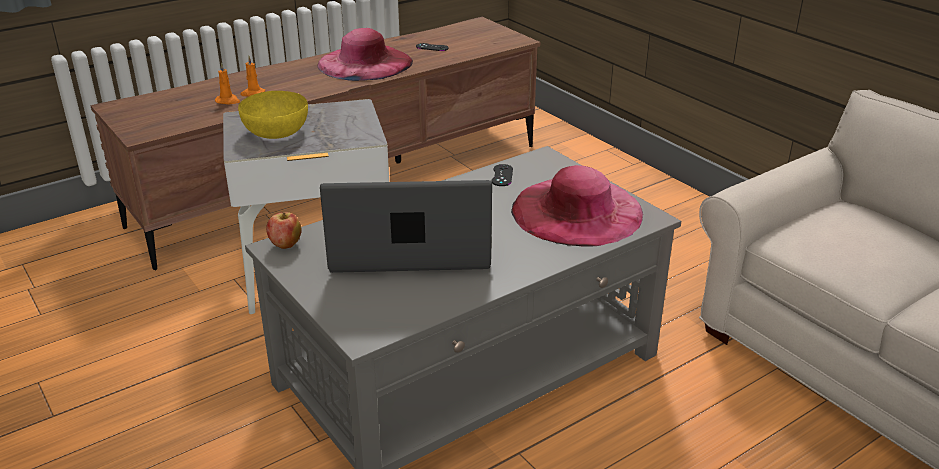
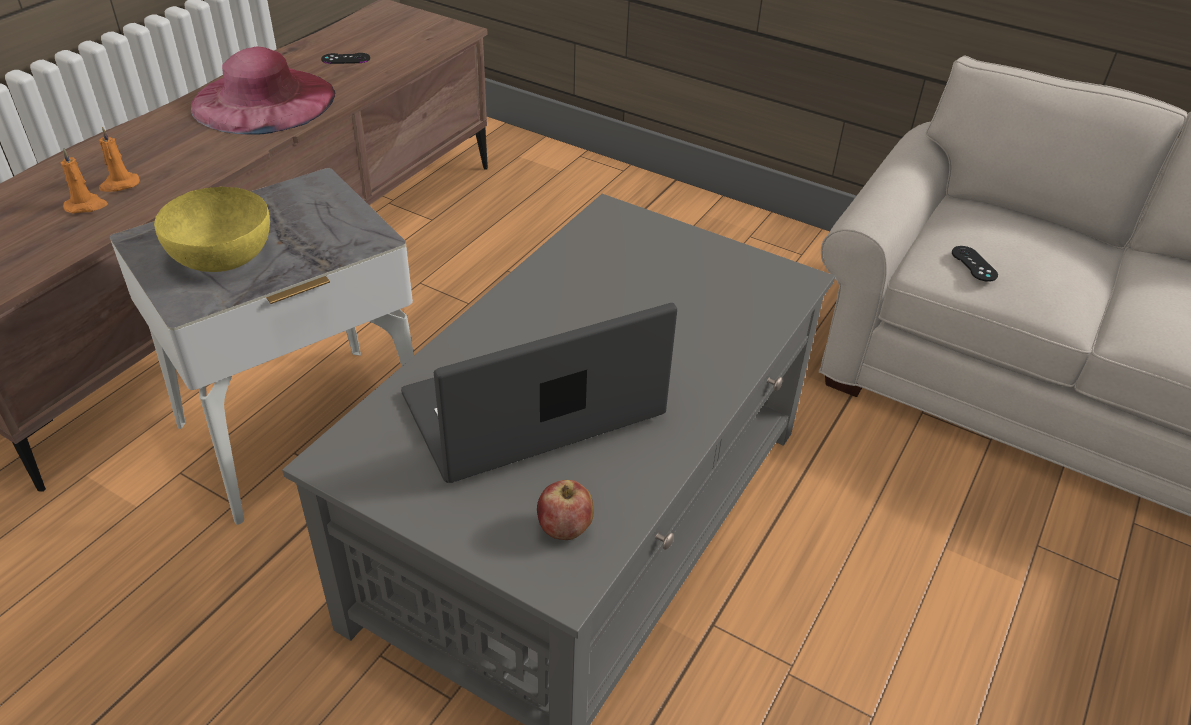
camera: 25 degrees left, 10 degrees up
(285, 245) = (347, 451): apple -> apple (564, 529)
(502, 175) = (576, 254): black game controller -> black game controller (974, 264)
(577, 211) = (707, 290): pink hat -> none

